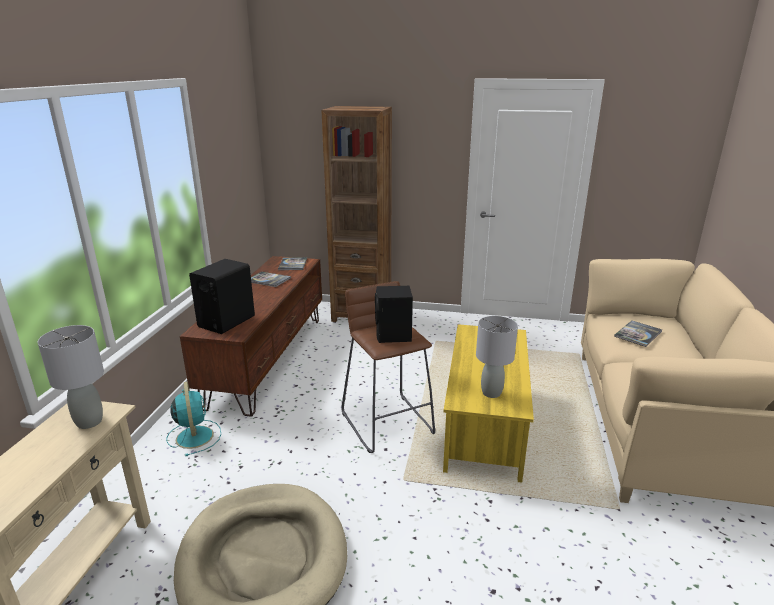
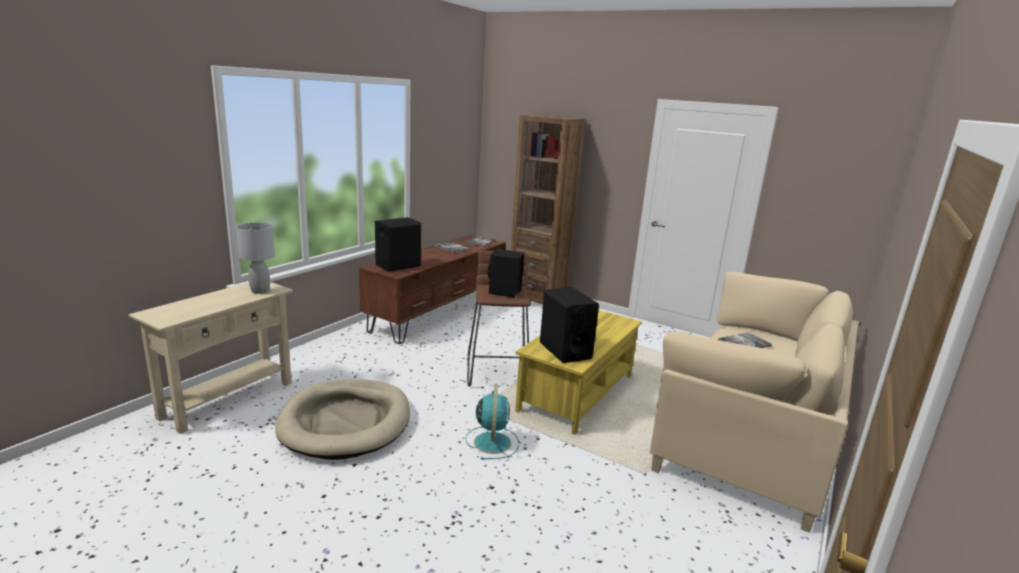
camera: 20 degrees right, 5 degrees down
(194, 436) = (352, 345): turquoise fan -> turquoise fan (492, 441)
(491, 392) = (565, 350): grey table lamp -> black speaker

